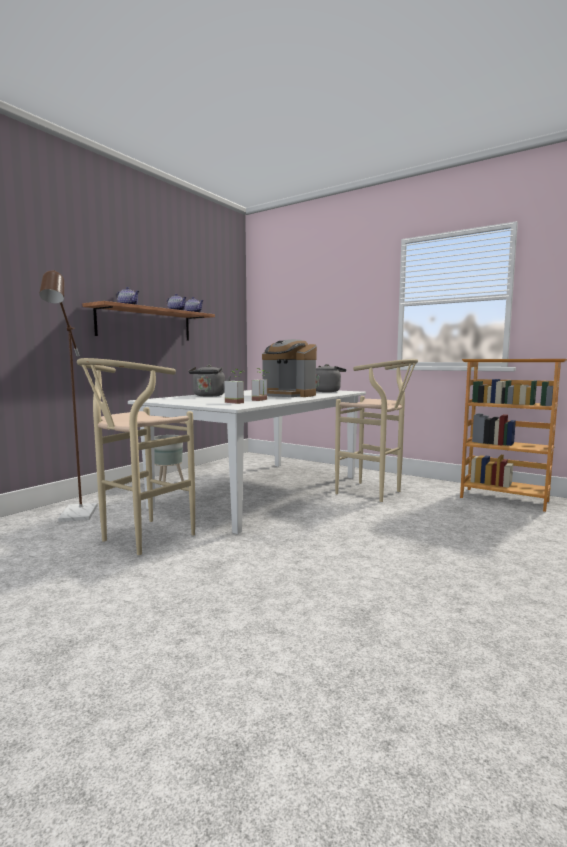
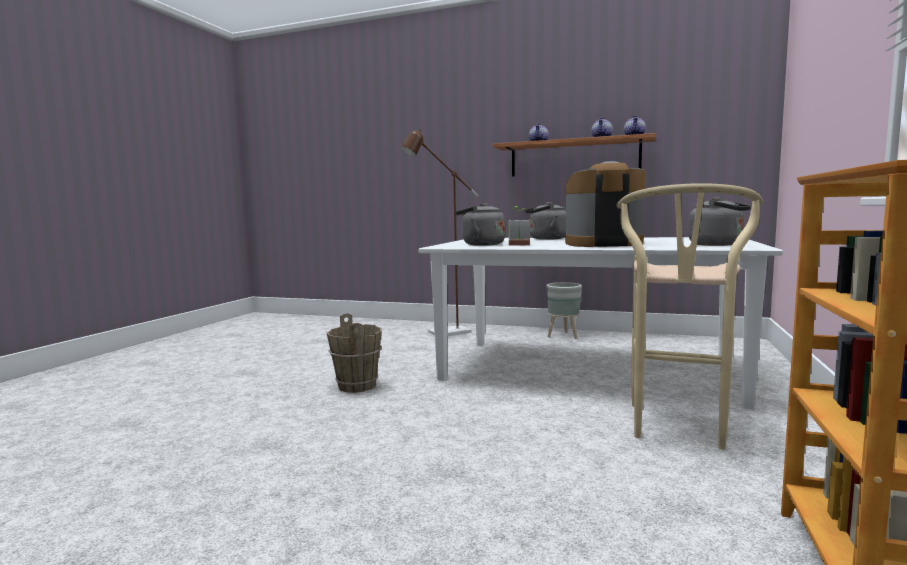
camera: 75 degrees right, 0 degrees up
(140, 539) = (406, 356): beige stool -> none
(218, 568) = (357, 386): none -> brown bucket
(237, 402) = (480, 244): potted plant -> grey kettle
(289, 395) = (602, 244): coffee machine -> coffee machine turned 75 degrees clockwise

